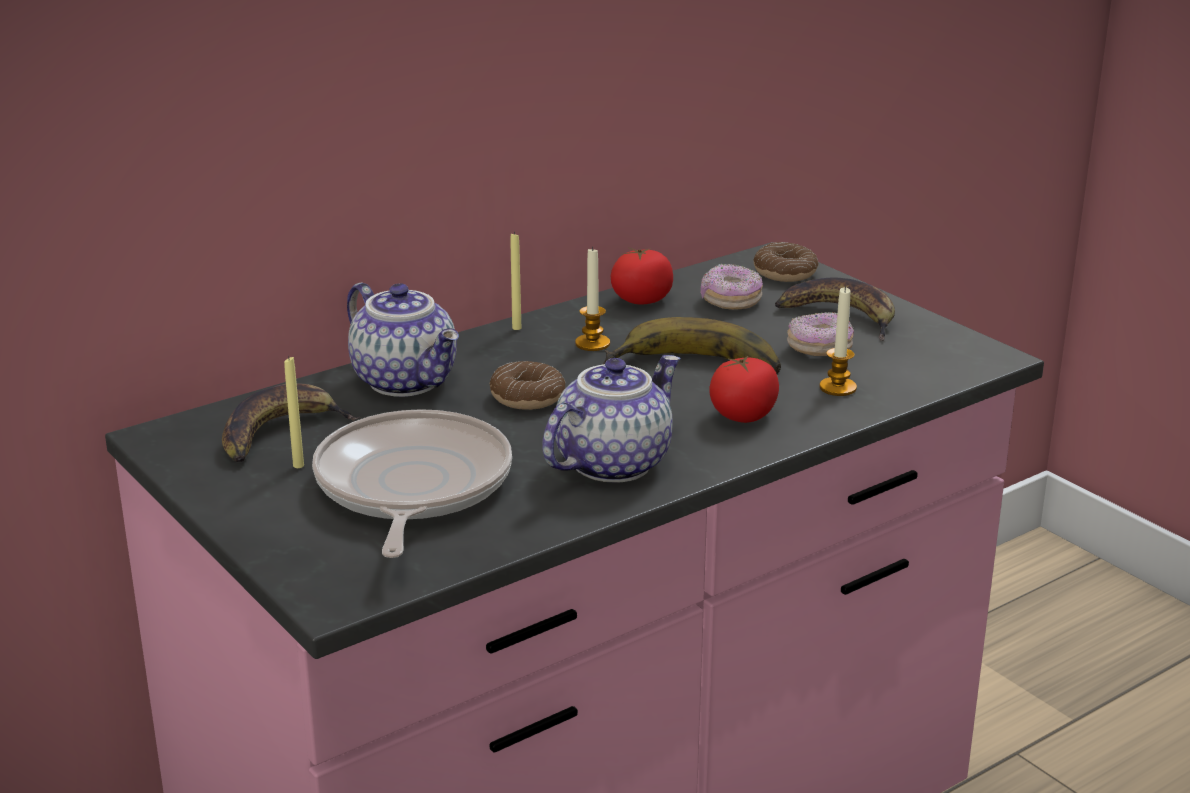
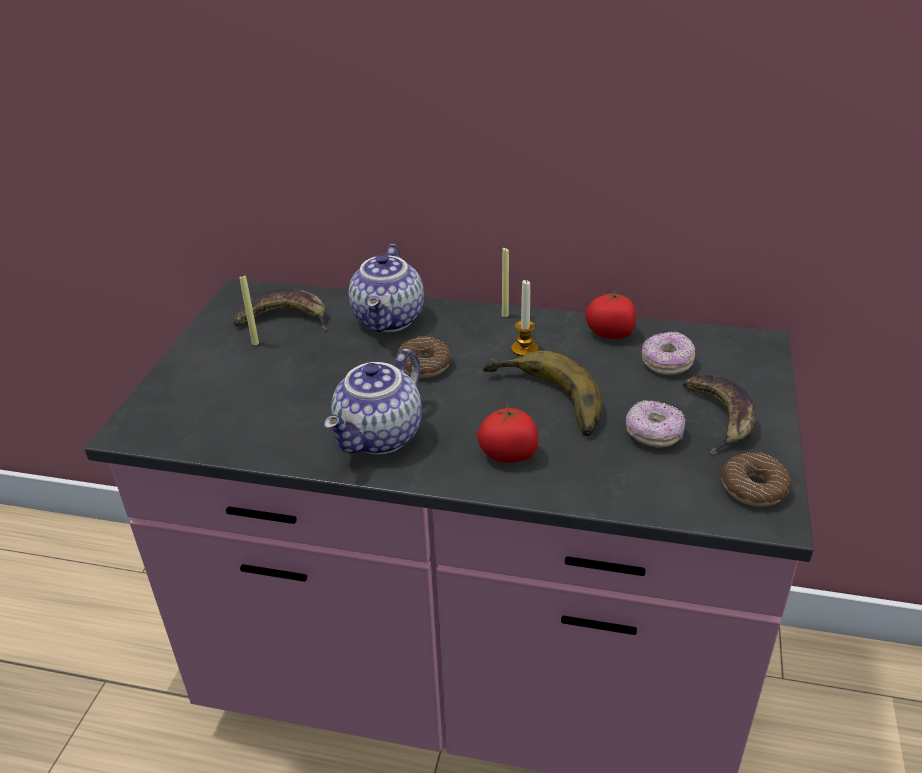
camera: 50 degrees right, 10 degrees up
(411, 488) = (270, 388): frying pan -> none
(611, 463) = (380, 437): teapot -> teapot turned 120 degrees clockwise
(785, 273) = (746, 361): donut -> donut (753, 488)
(838, 388) = (608, 471): candle -> none

